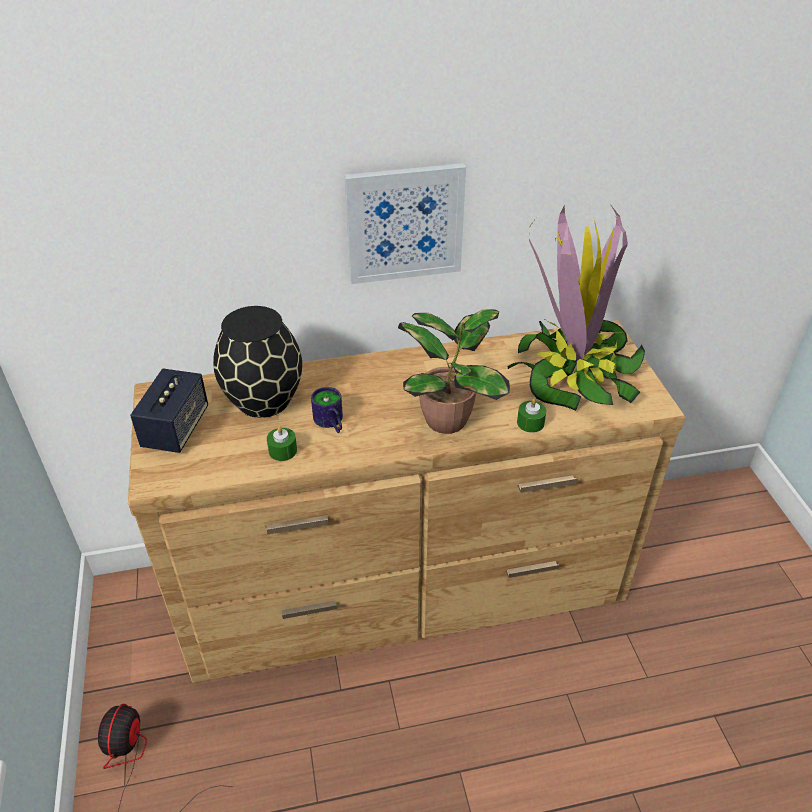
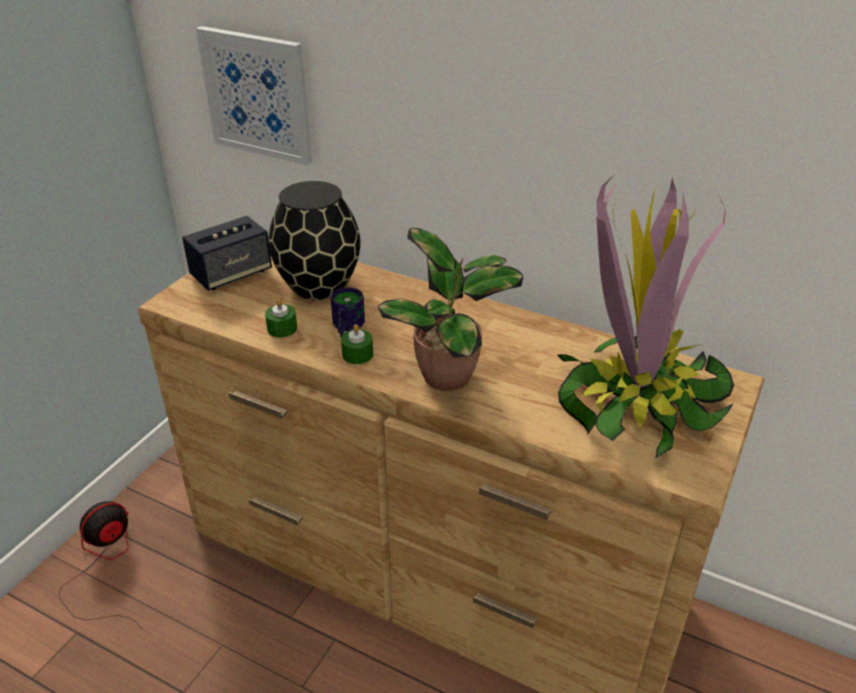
camera: 40 degrees right, 5 degrees down
(404, 223) = (507, 151): picture -> picture (257, 95)
(530, 423) = (526, 421): green candle -> green candle (357, 354)

